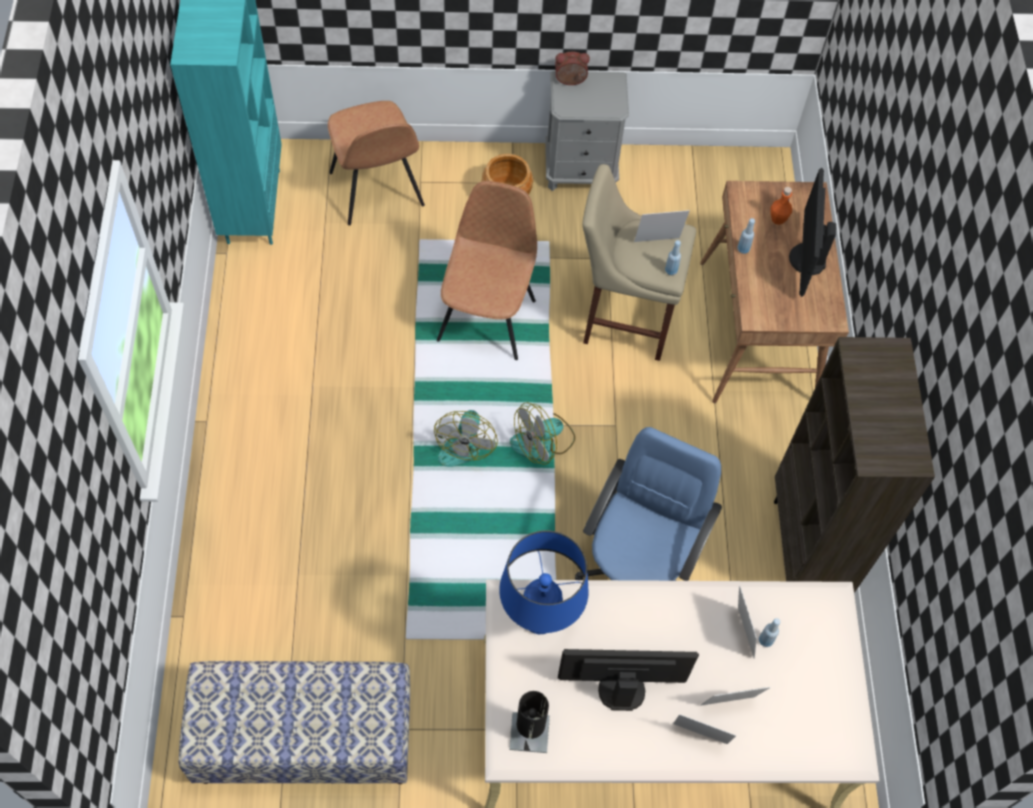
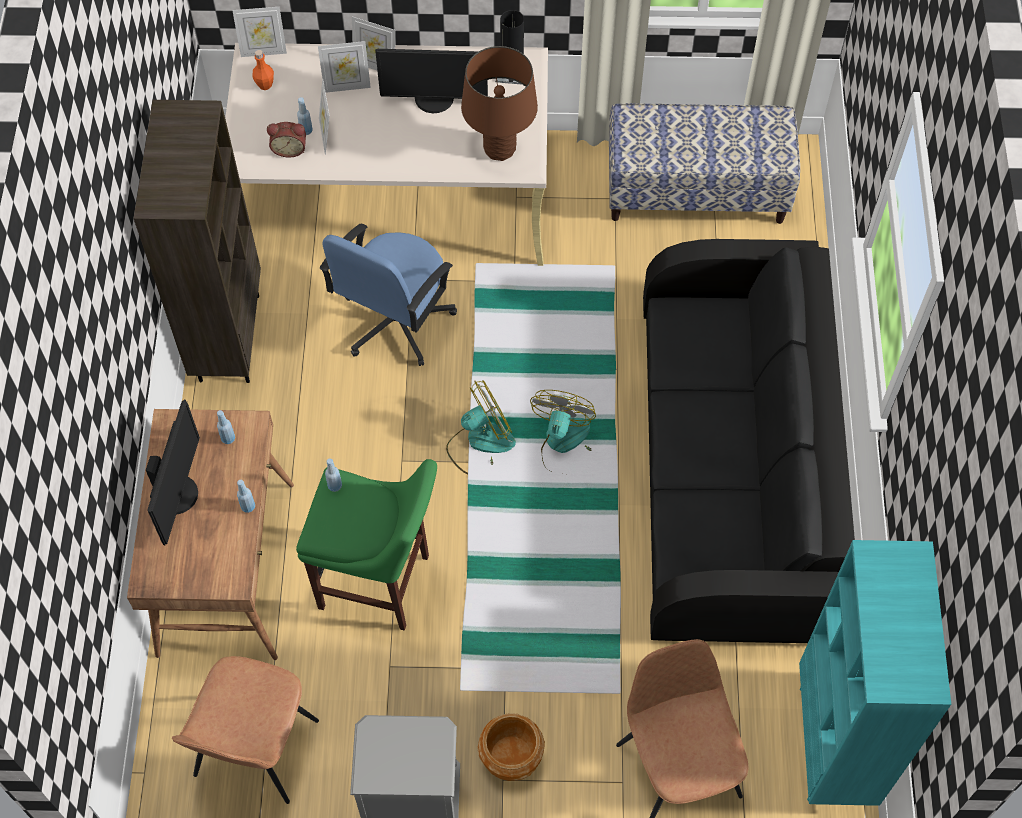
camera: 175 degrees left, 0 degrees up
(305, 421) = (731, 468): none -> black sofa
(487, 318) = (537, 586): brown chair -> brown chair (255, 751)
(540, 617) = (499, 149): blue table lamp -> brown table lamp
(570, 81) = (428, 776): alarm clock -> alarm clock (289, 149)
(623, 320) = (380, 584): beige stool -> green stool
(657, 243) = (345, 519): picture frame -> picture frame (263, 51)
(774, 305) = (228, 438): none -> blue bottle
(778, 219) = (198, 545): orange bottle -> orange bottle (265, 85)

